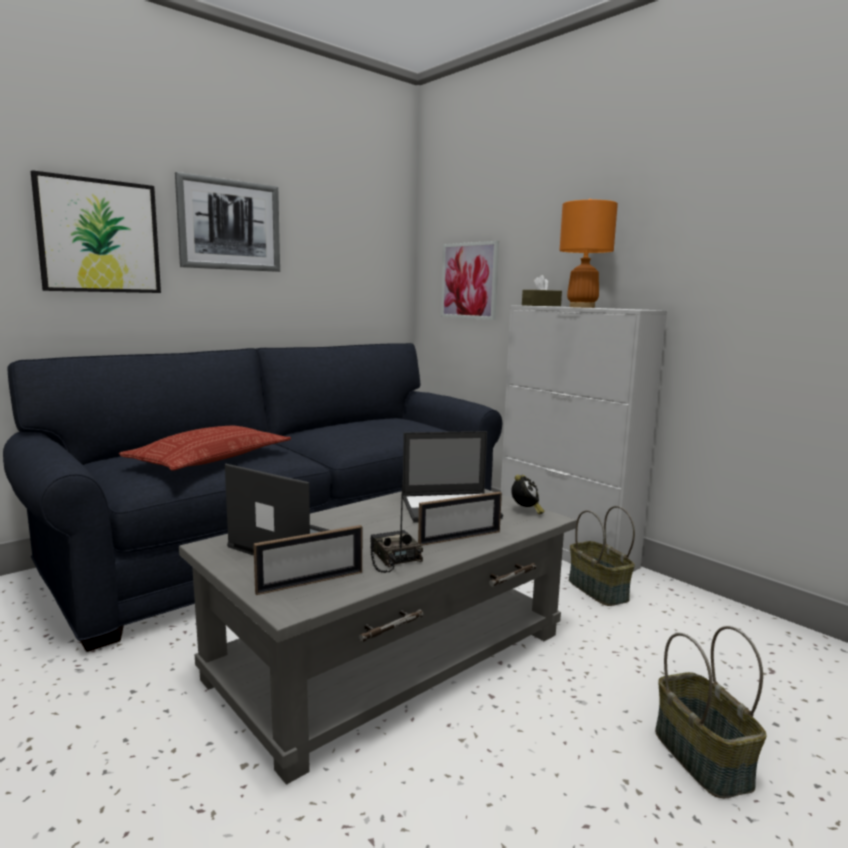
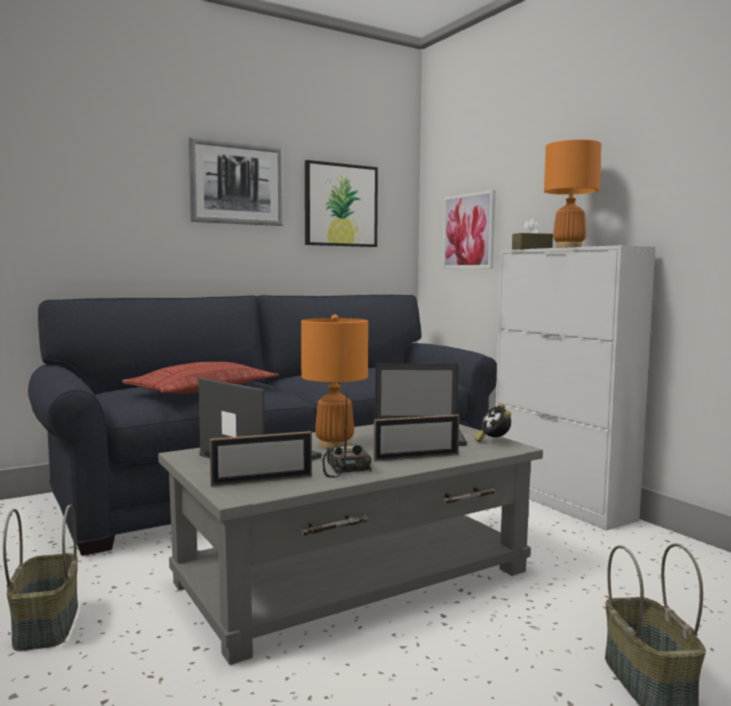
camera: 10 degrees right, 5 degrees down
(99, 236) = (121, 195): picture -> picture (340, 205)
(369, 523) = (334, 445): none -> orange table lamp
(526, 511) = (493, 441): alarm clock -> alarm clock turned 135 degrees clockwise
(596, 590) = (583, 537): basket -> basket (45, 625)

